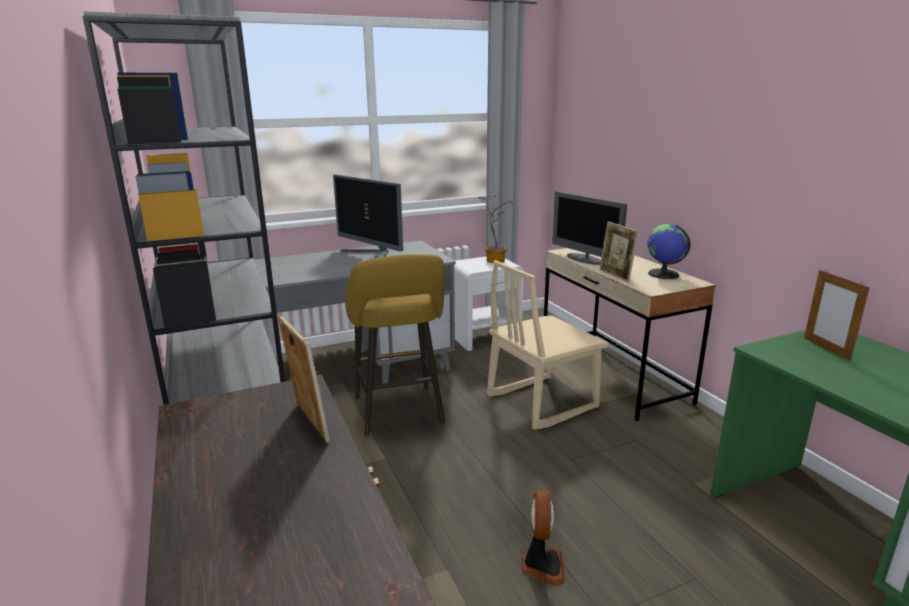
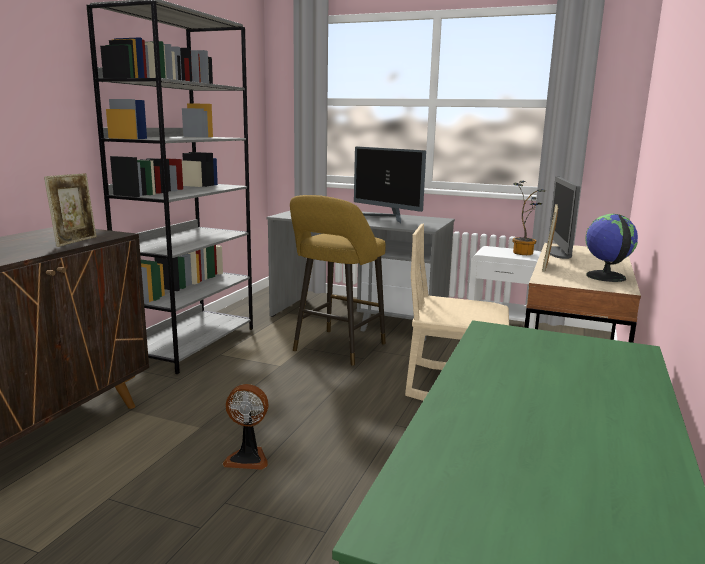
camera: 45 degrees right, 5 degrees down
(372, 255) = (388, 218): monitor -> monitor turned 45 degrees counterclockwise
(542, 565) = (248, 458): fan -> fan turned 45 degrees clockwise
(826, 349) = (566, 351): picture frame -> none

